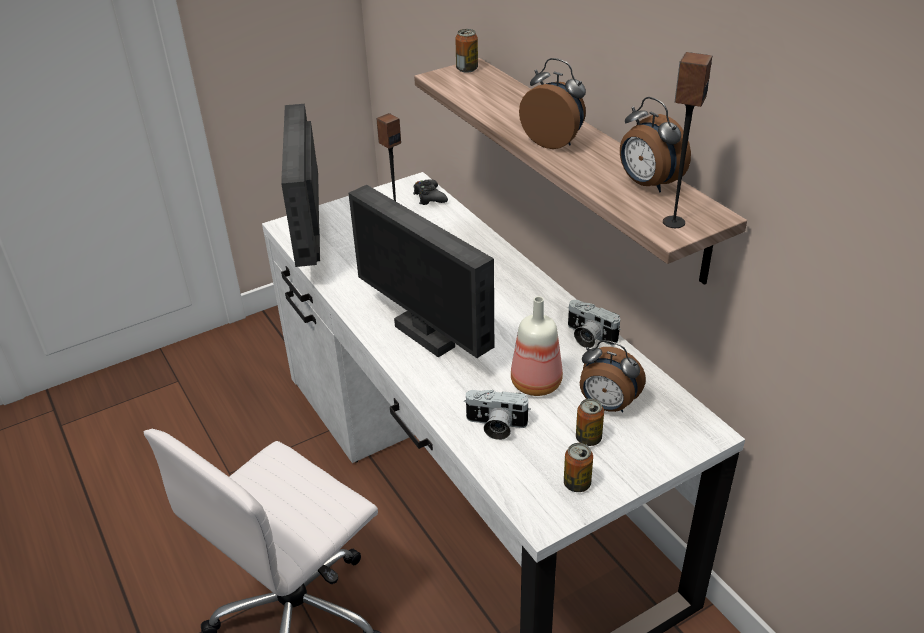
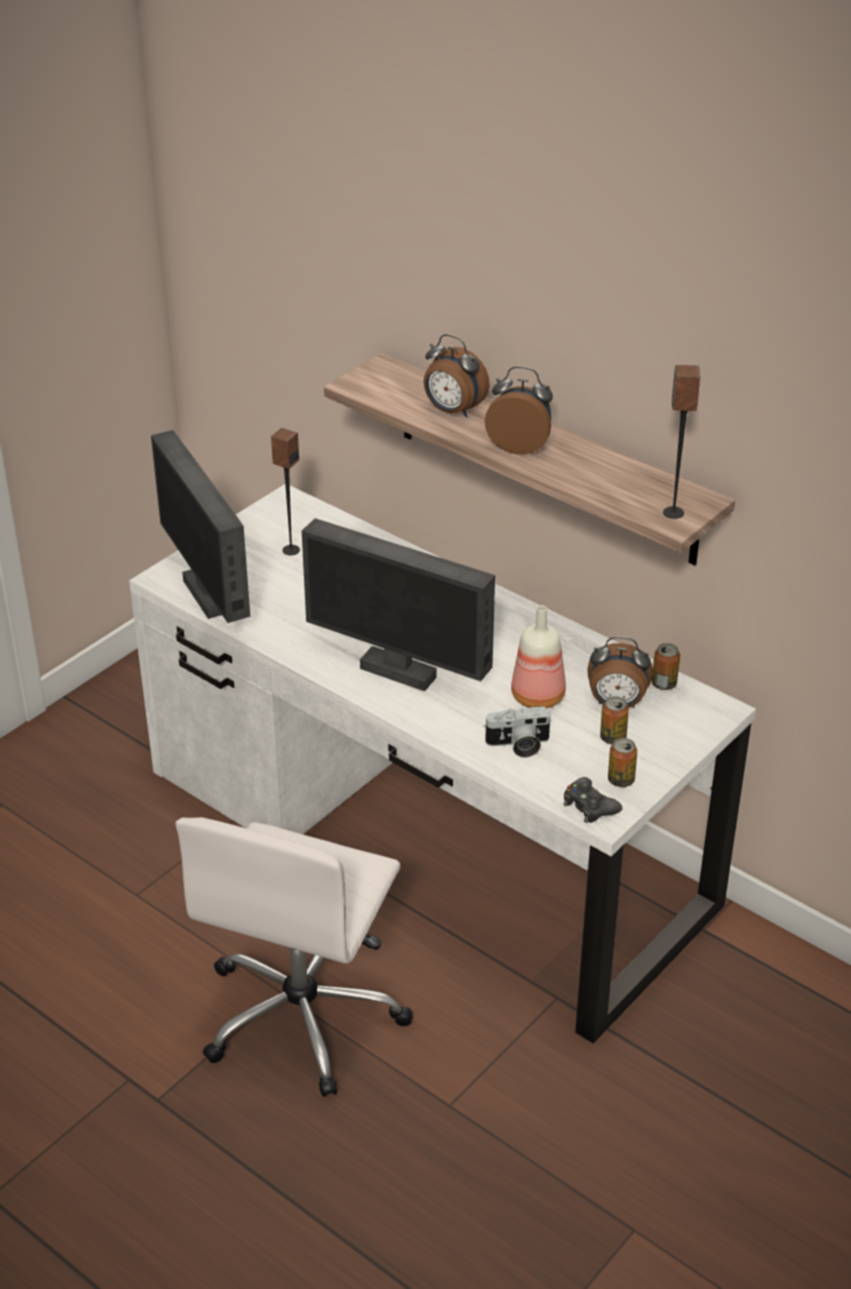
camera: 20 degrees left, 0 degrees up
(429, 197) = (313, 514): black game controller -> black game controller (589, 806)
(467, 69) = (377, 370): can -> can (664, 684)
(588, 337) = (568, 641): camera -> none
(647, 184) = (632, 478): alarm clock -> alarm clock (453, 411)

